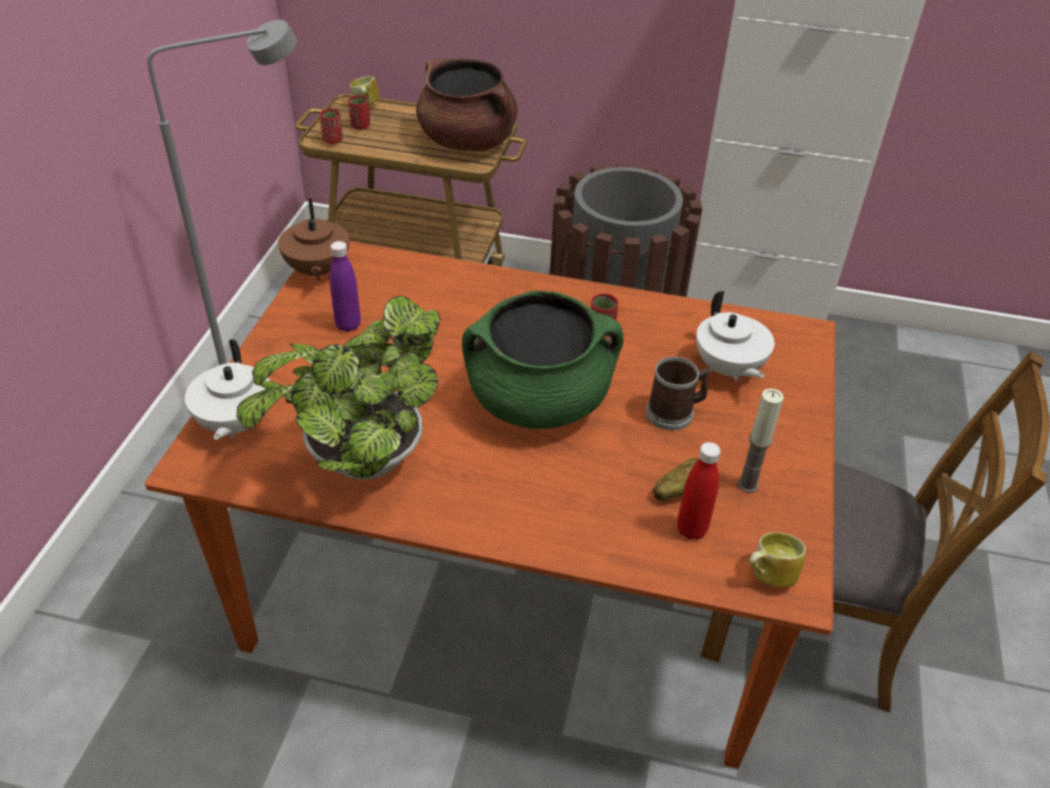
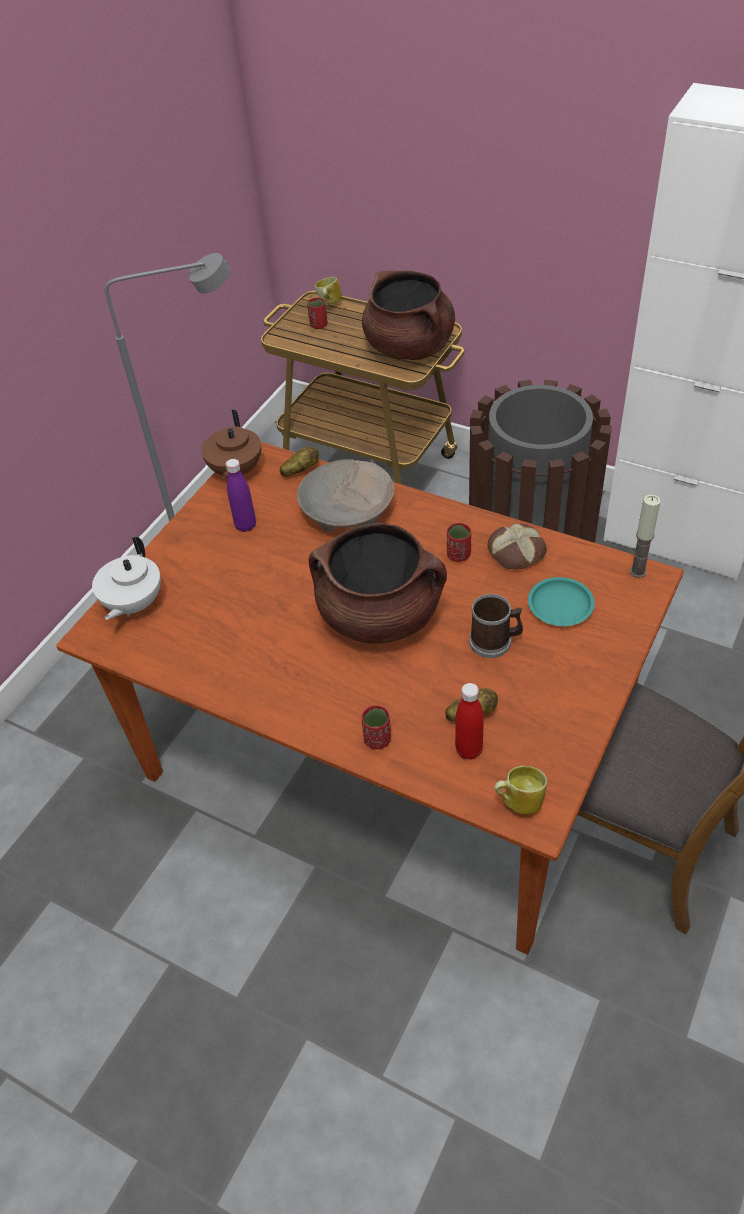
camera: 20 degrees right, 5 degrees up
(332, 140) = (290, 339): red cup -> red cup (377, 739)
(359, 463) = (218, 651): potted plant -> none
(393, 263) = (300, 470): none -> potato
(461, 298) = (347, 510): none -> beige bowl
(538, 401) = (380, 615): green cooking pot -> brown cooking pot
(662, 322) = (516, 553): none -> bread
(728, 369) = (560, 605): white teapot -> turquoise plate
(747, 484) = (534, 717): candle -> candle (638, 571)

